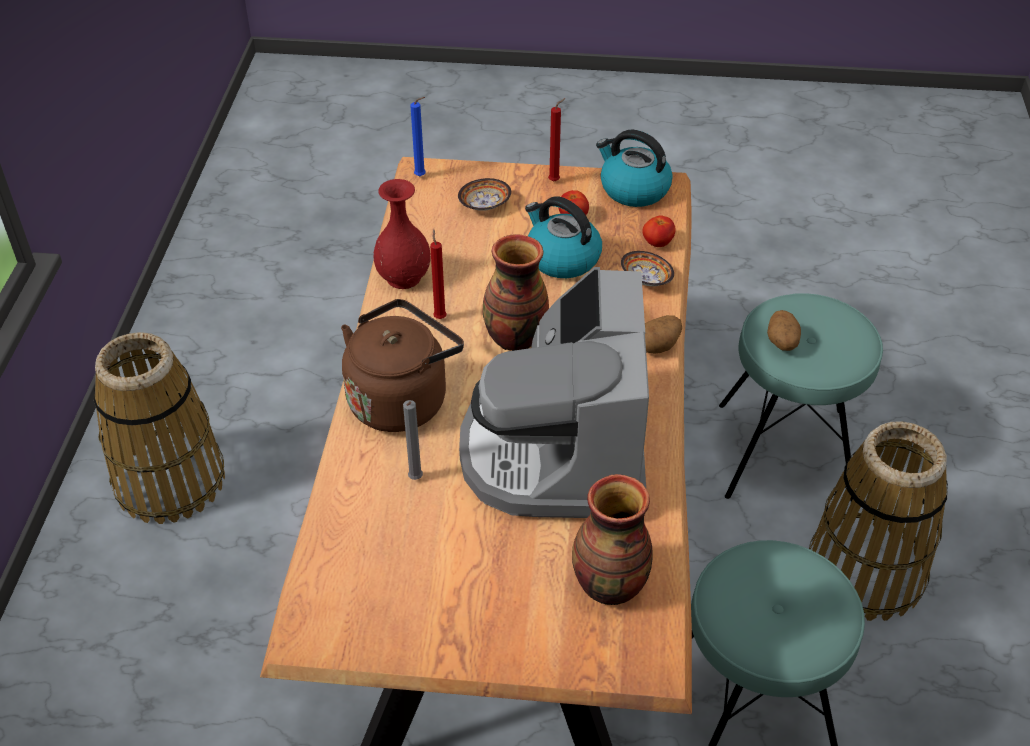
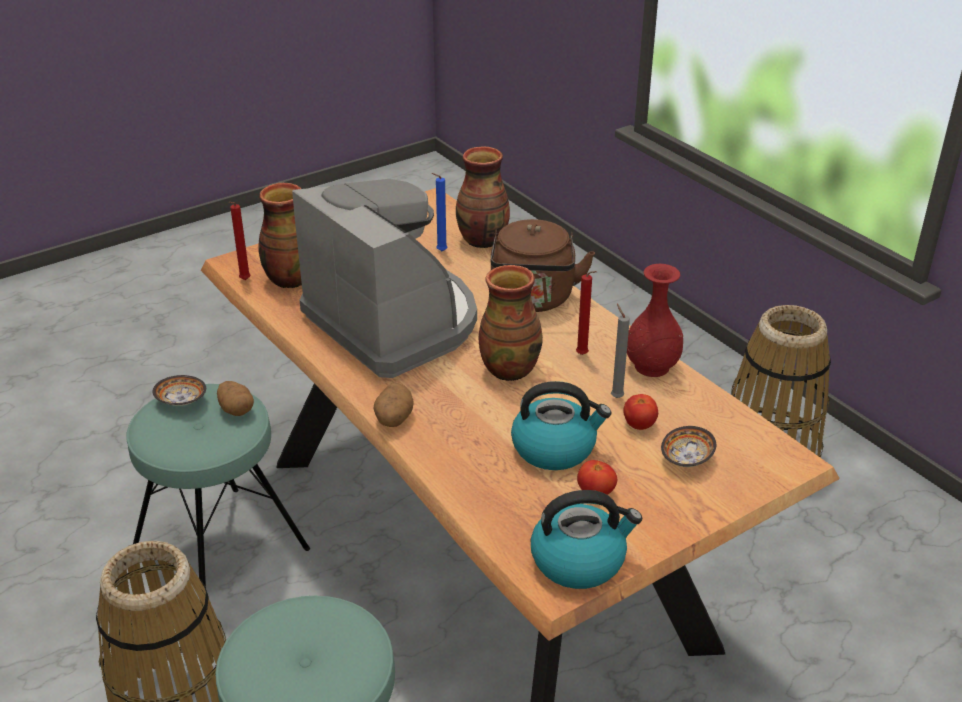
camera: 140 degrees right, 10 degrees down
(342, 513) = (483, 240): none -> vase
(415, 480) = (464, 270): grey candle -> grey candle (615, 396)
(422, 176) = (782, 455): blue candle -> blue candle (440, 251)
(555, 181) = (664, 524): red candle -> red candle (244, 281)
(646, 280) = (461, 469): bowl -> bowl (181, 401)
(657, 243) = (489, 511): tomato -> tomato (639, 425)
(782, 343) = (330, 627): potato -> potato (236, 409)

